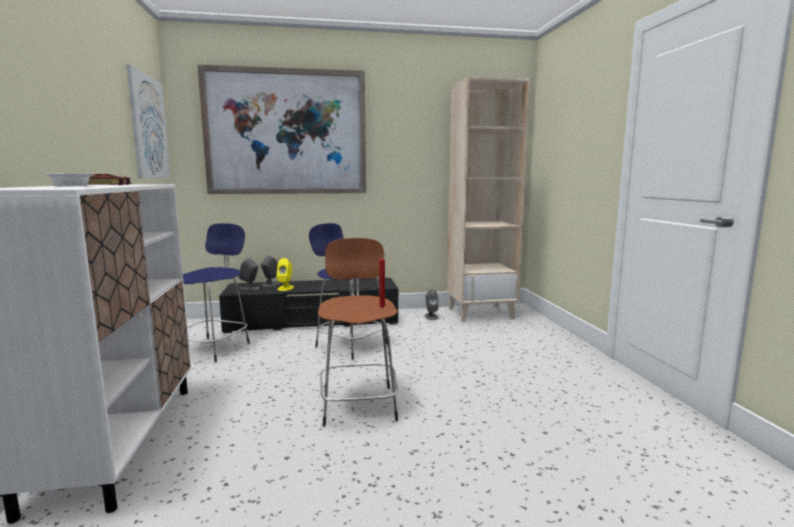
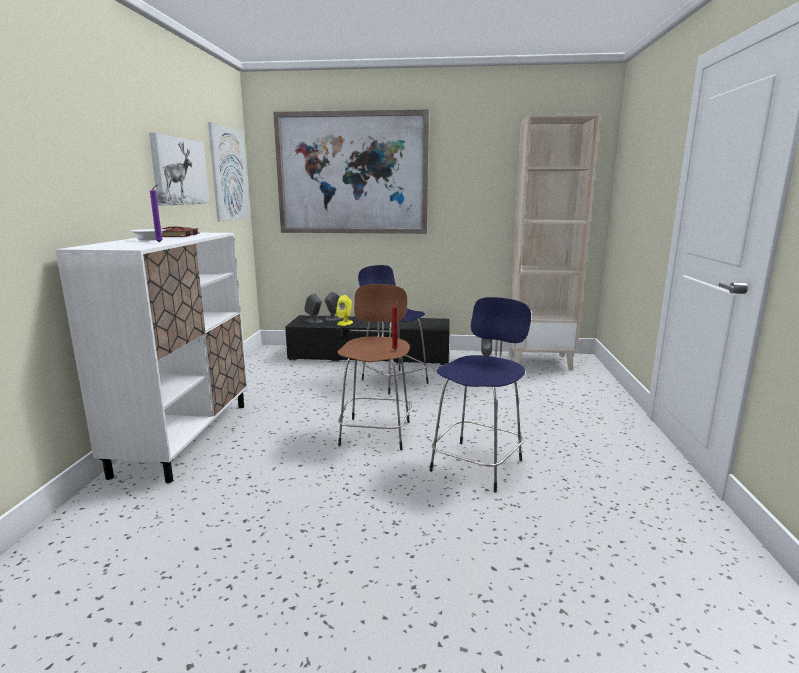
camera: 15 degrees right, 5 degrees up
(93, 186) = (160, 242): none -> purple candle
(96, 114) = (179, 171): none -> picture
(213, 348) = (276, 372): blue stool -> blue stool (478, 464)

